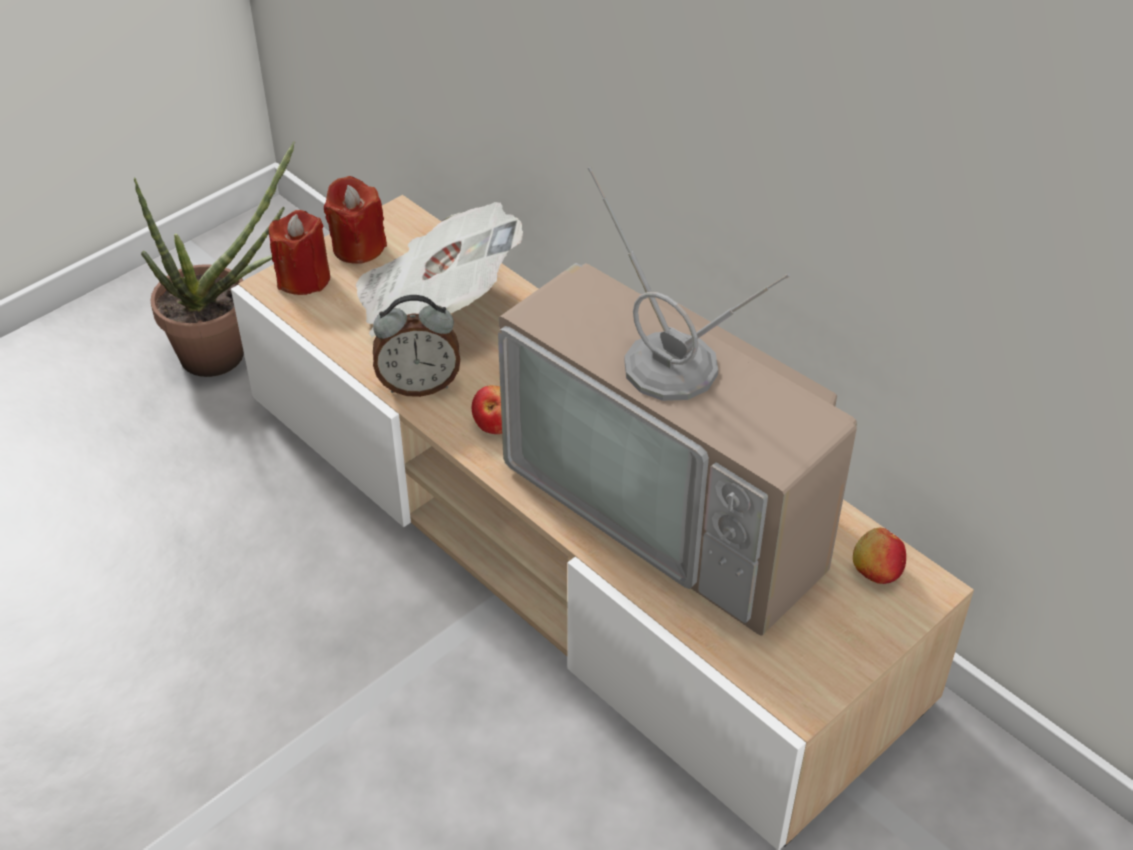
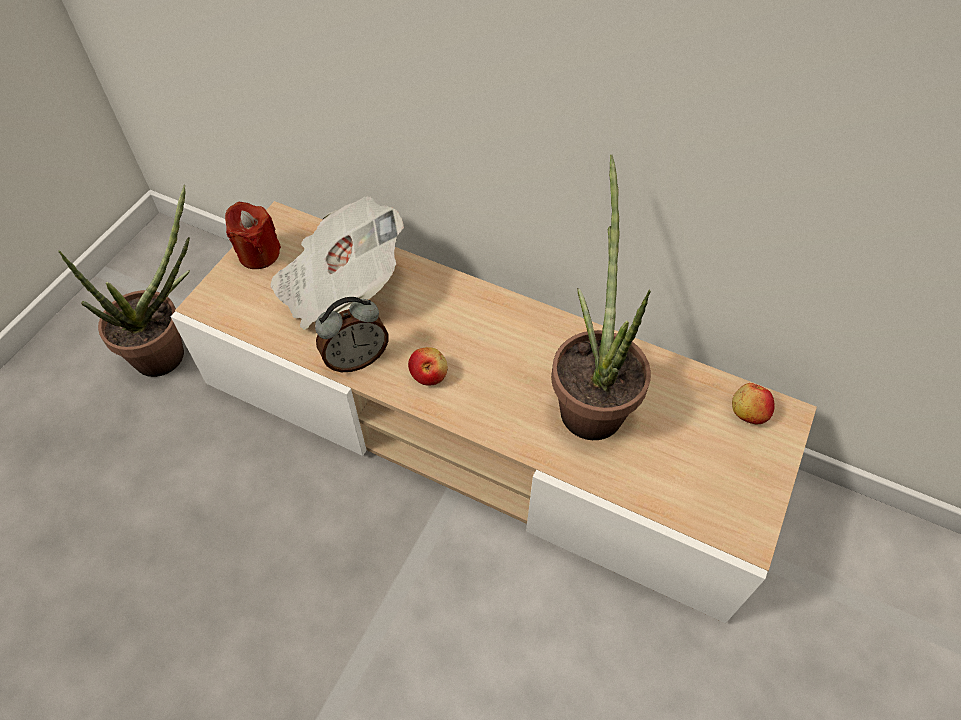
camera: 20 degrees left, 10 degrees up
(303, 278) = (226, 292): red candle -> none
(679, 502) = (590, 400): television -> potted plant

